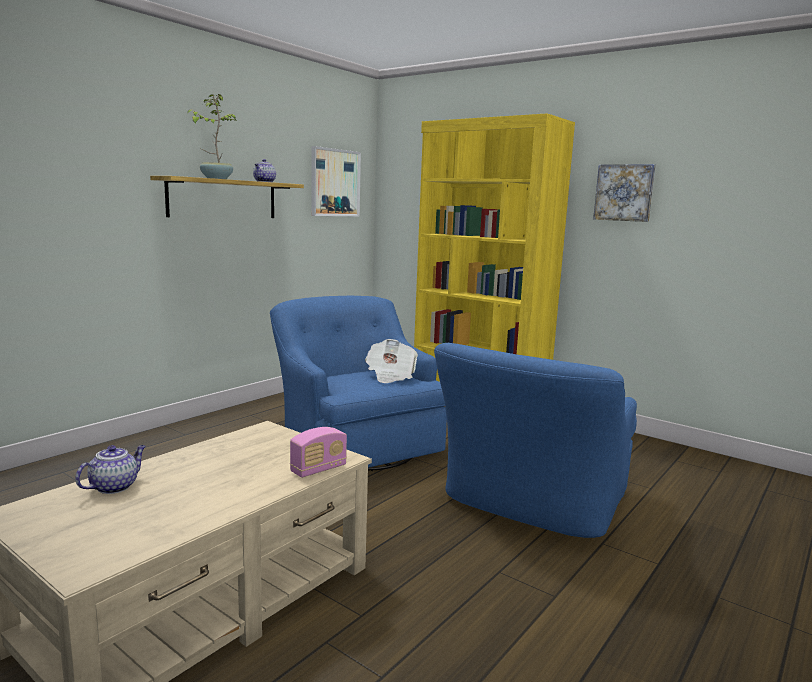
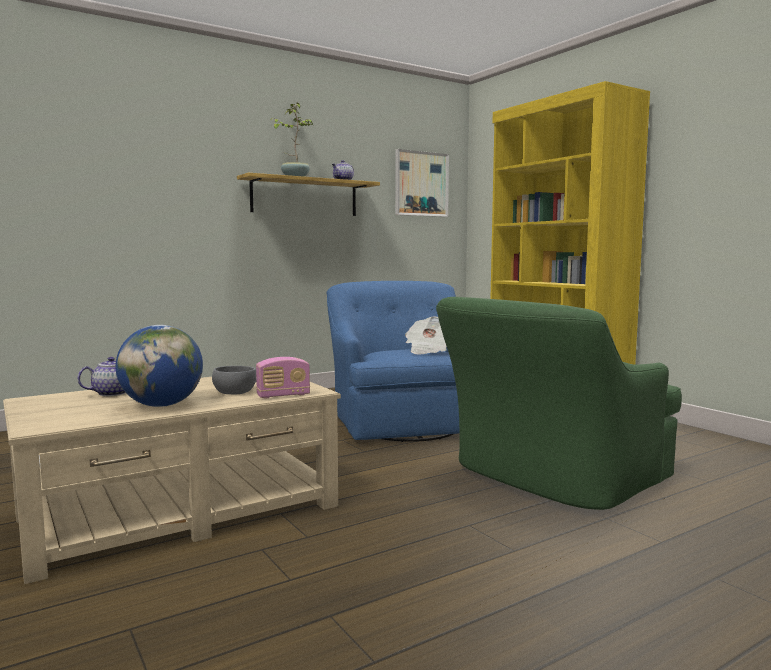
camera: 20 degrees right, 5 degrees down
(198, 503) = (162, 405): none -> globe
(260, 469) = (235, 392): none -> grey bowl
(531, 503) = (549, 479): blue armchair -> green armchair
(624, 192) = (706, 159): picture -> none

